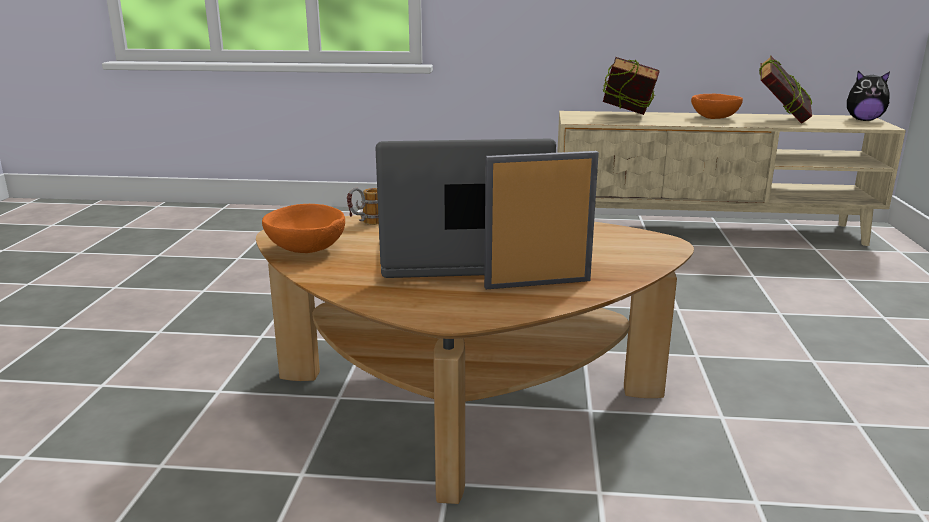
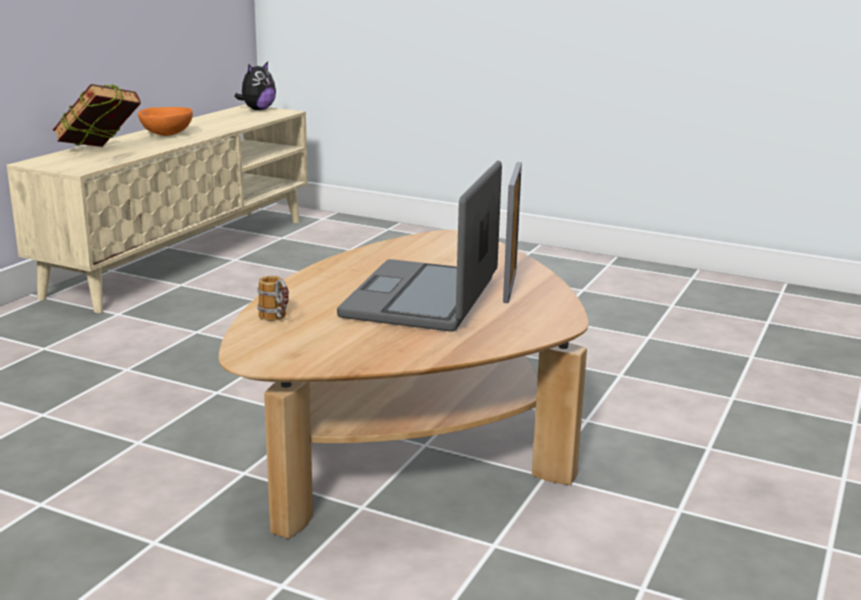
camera: 70 degrees left, 0 degrees up
(305, 249) = (335, 355): orange bowl -> none
(781, 120) = (213, 123): book -> none

